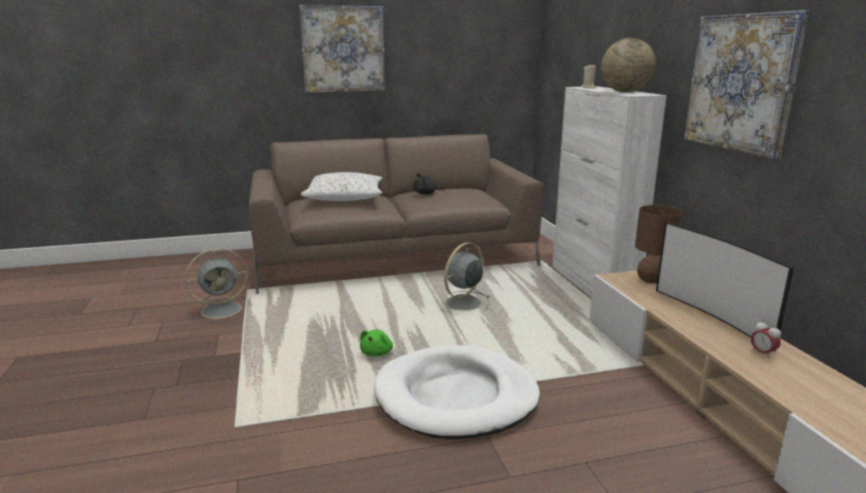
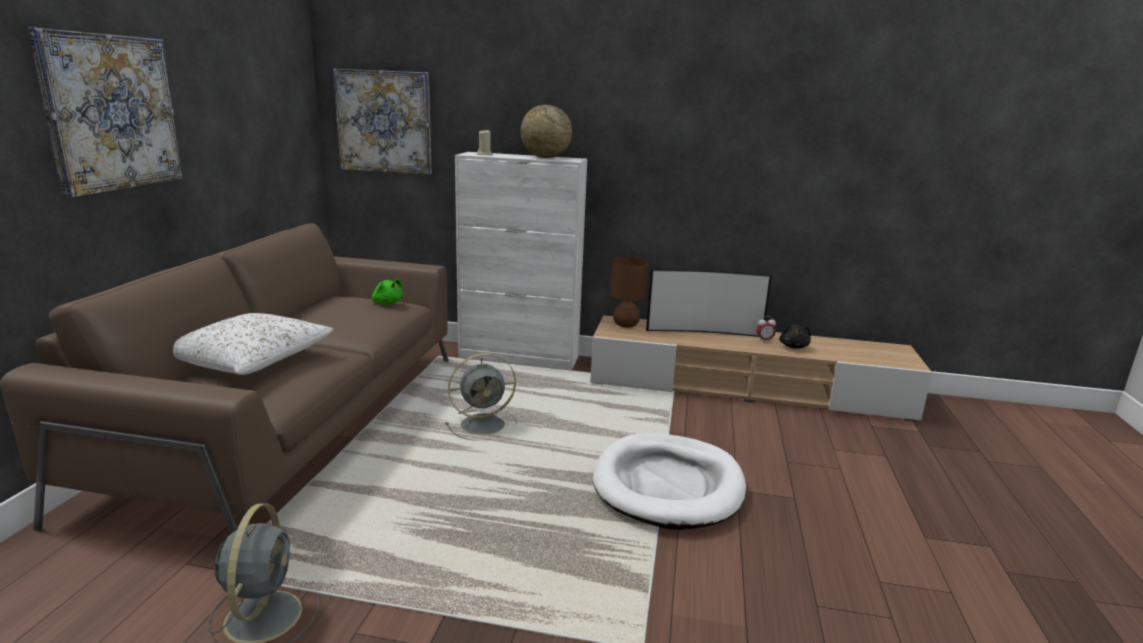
camera: 65 degrees left, 0 degrees up
(377, 353) = (546, 505): green plush toy -> green plush toy (387, 303)
(426, 194) = (327, 318): black plush toy -> black plush toy (793, 346)
(462, 304) = (484, 425): grey fan -> grey fan turned 90 degrees counterclockwise
(741, 83) = (675, 146): picture -> picture (384, 122)

